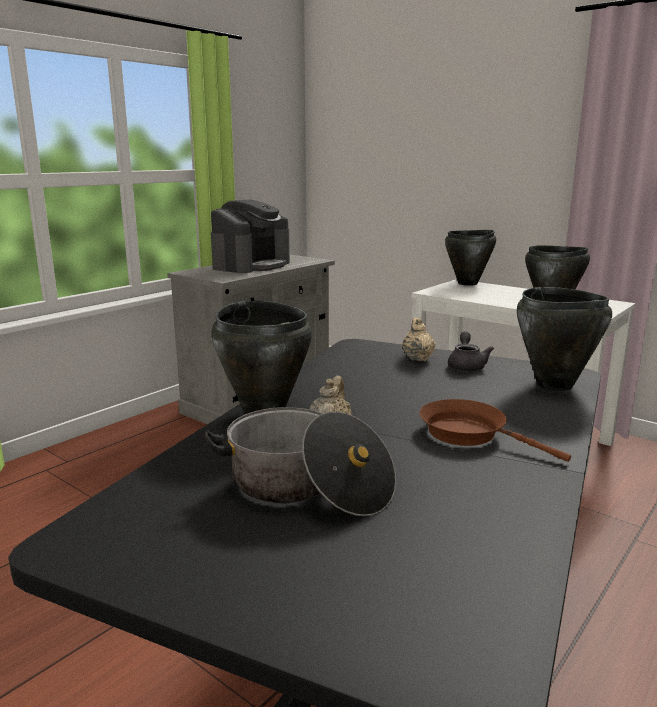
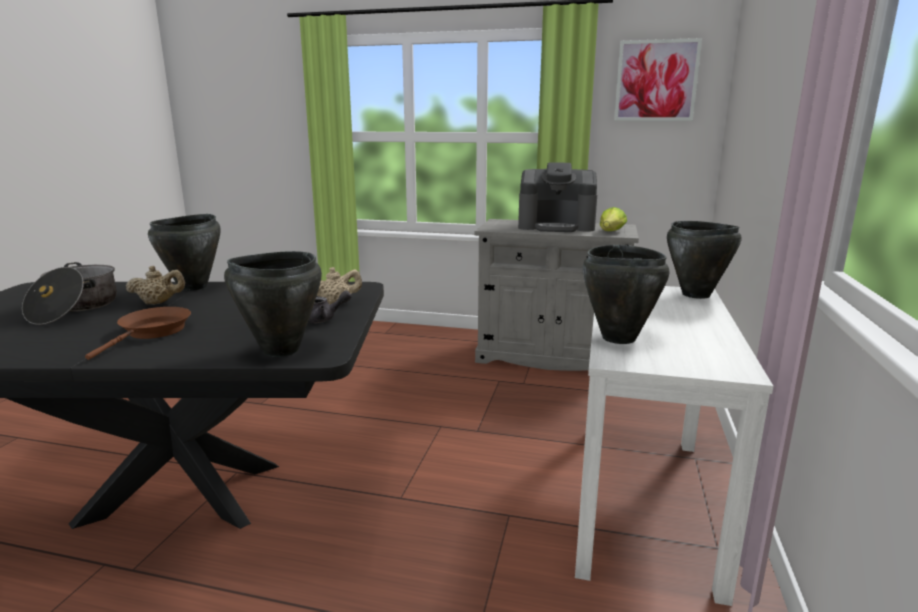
camera: 65 degrees right, 0 degrees up
(264, 119) = (656, 81): none -> picture
(302, 260) = (611, 232): none -> lettuce

